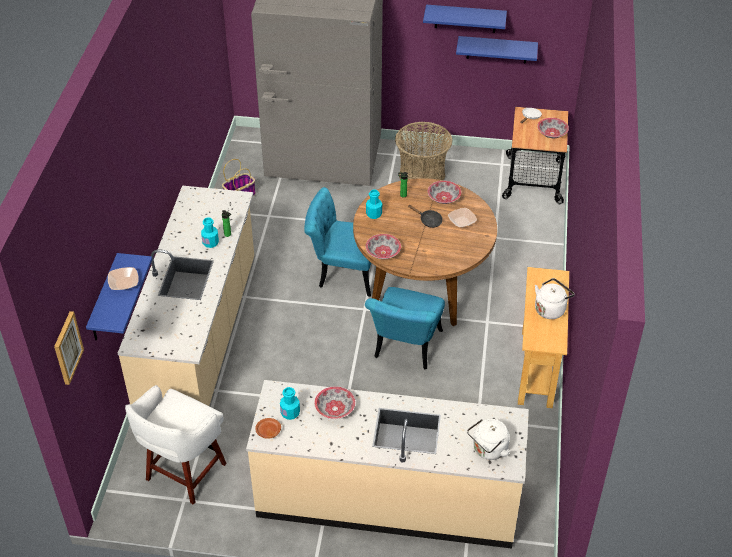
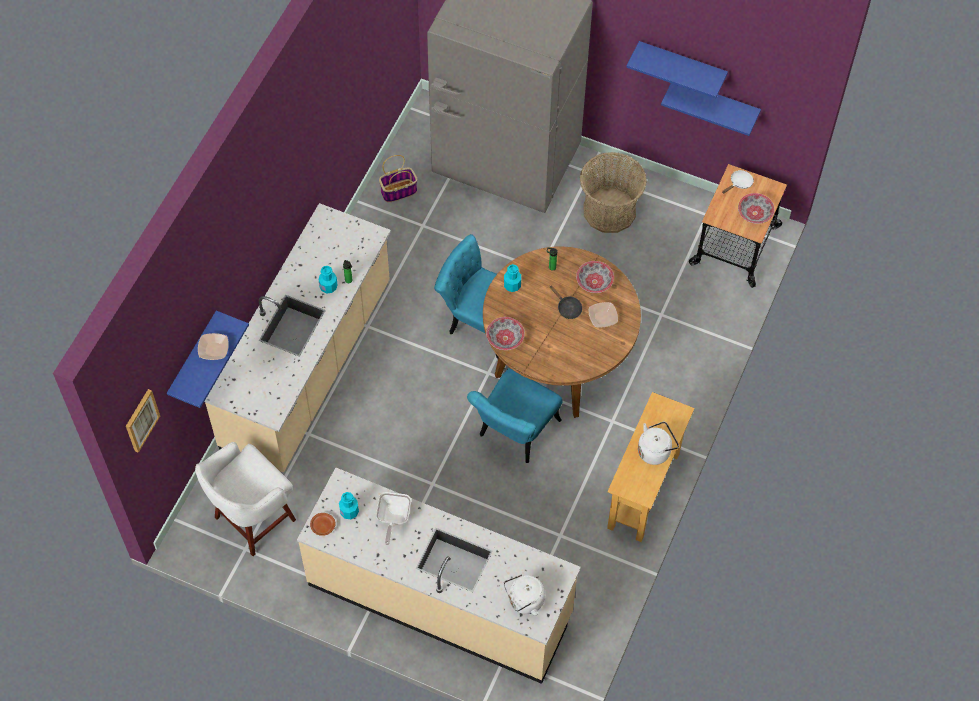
camera: 15 degrees right, 15 degrees up
(334, 409) = (393, 518): bowl -> frying pan

